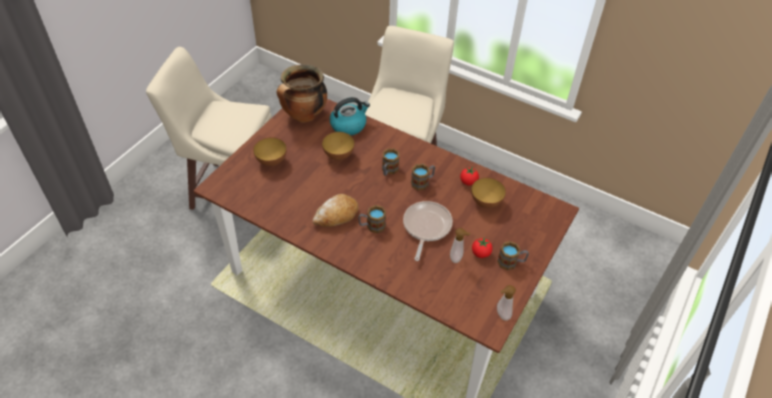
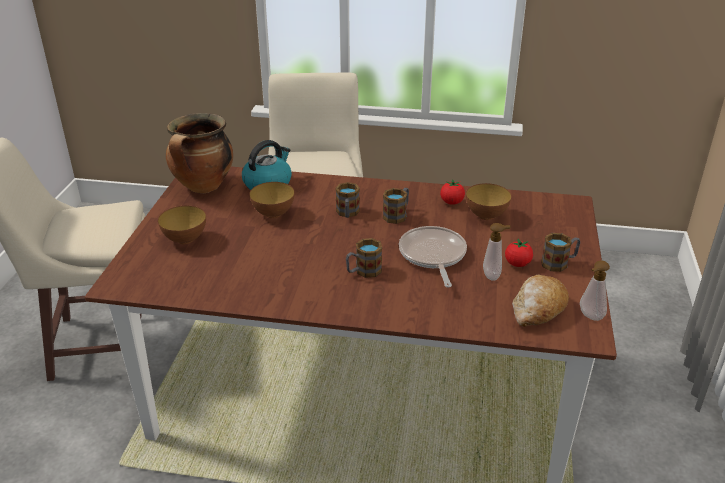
camera: 20 degrees left, 15 degrees down
(336, 216) = (309, 273): bread -> bread (538, 309)

